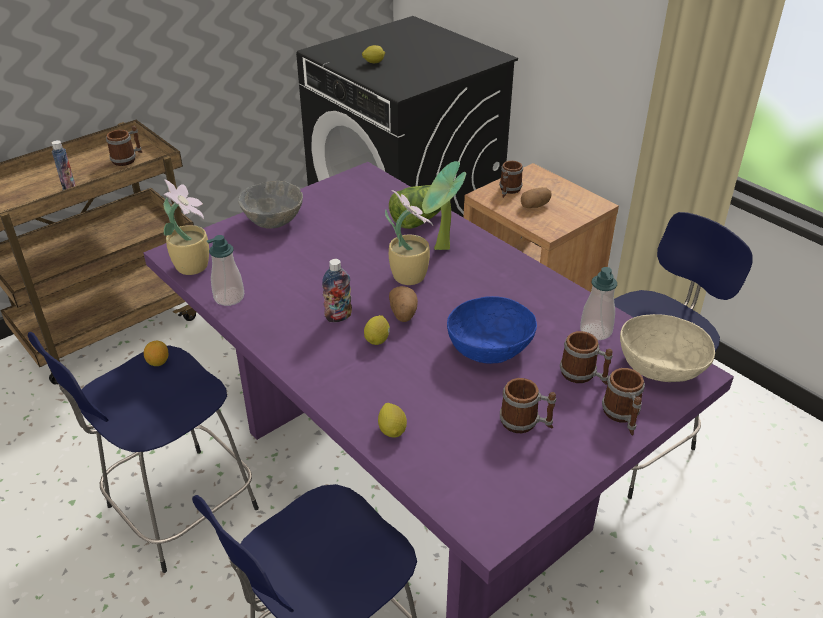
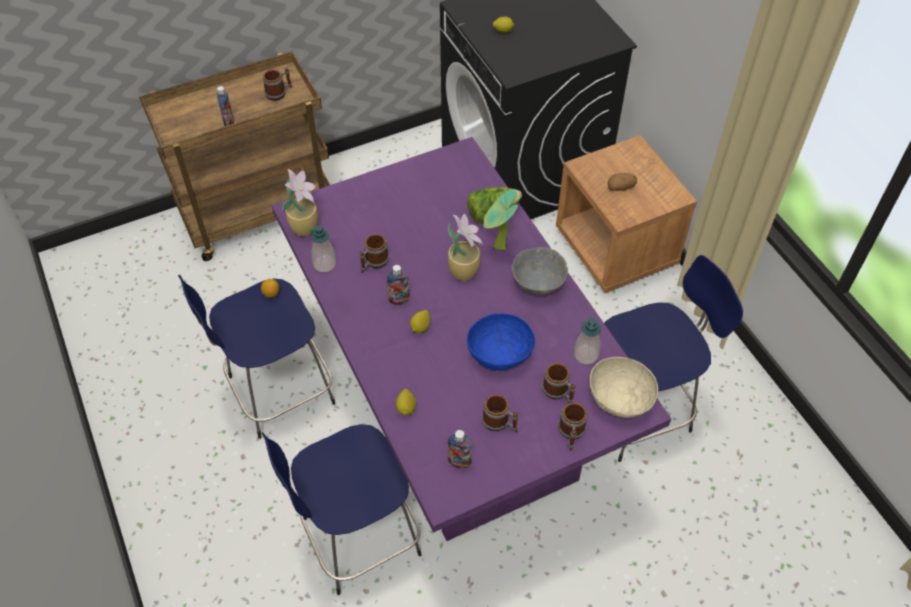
camera: 15 degrees right, 15 degrees up
(273, 221) = (376, 192): grey bowl -> grey bowl (538, 283)
(403, 314) = (447, 307): potato -> none
(491, 479) = (459, 462): none -> bottle
(508, 191) = (604, 165): mug -> mug (373, 263)

